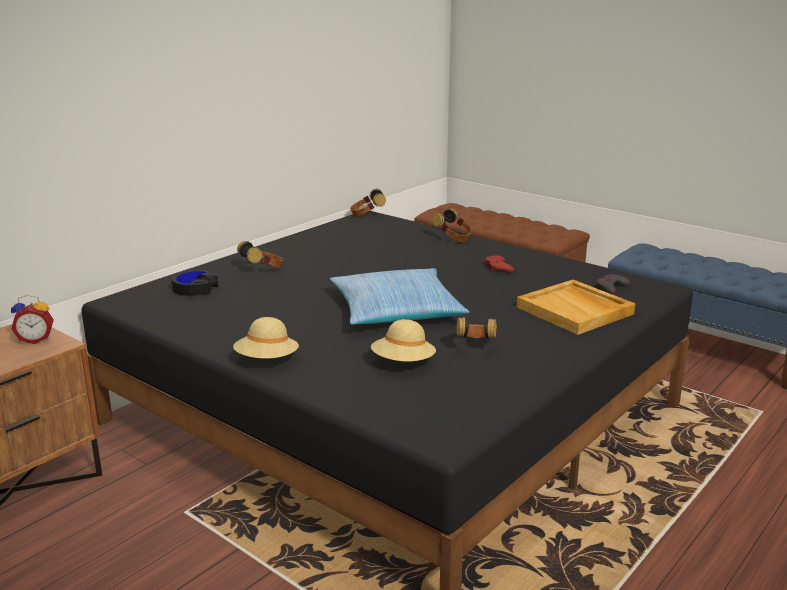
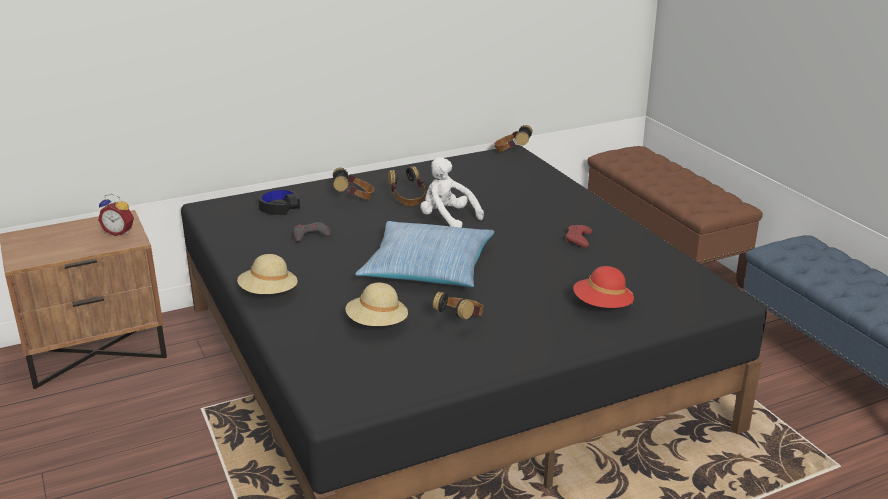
camera: 25 degrees right, 5 degrees up
(369, 272) = (447, 219): none -> white plush toy
(453, 238) = (569, 195): headphones -> headphones (408, 200)
(576, 310) = (602, 306): beige tray -> red hat
(611, 287) = (672, 287): grey game controller -> grey game controller (310, 235)

